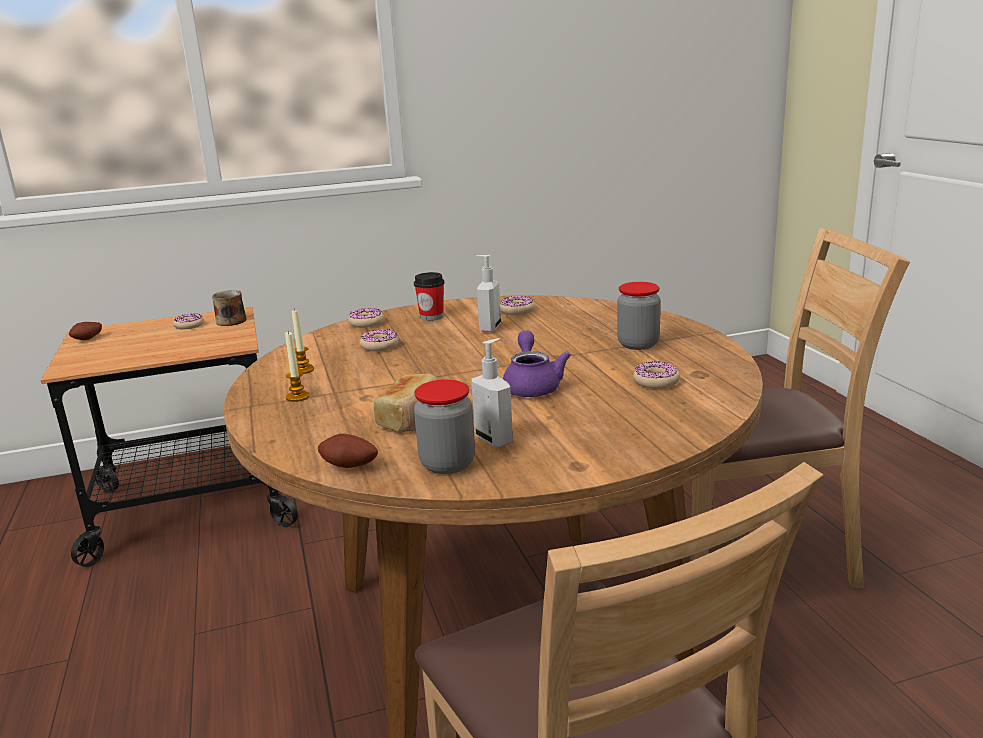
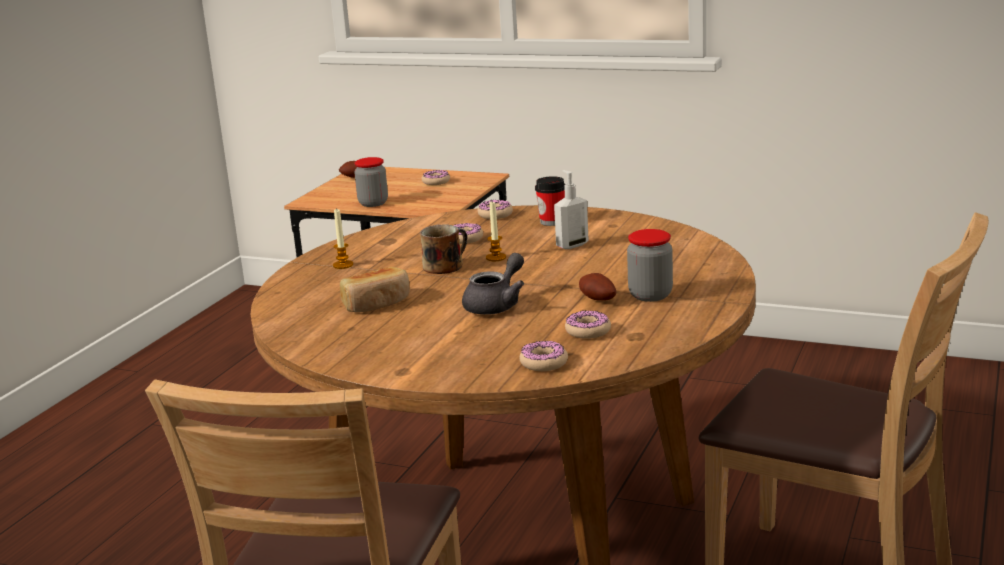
camera: 40 degrees right, 0 degrees up
(232, 320) = (472, 184): mug -> mug (444, 266)
(303, 370) = (382, 244): candle -> candle (496, 258)
(348, 467) = (283, 324): potato -> potato (597, 300)
(447, 464) = (335, 342): jar -> jar (373, 203)
(494, 439) = (392, 336): soap dispenser -> none
(517, 311) = (628, 234): donut -> donut (544, 363)
(532, 386) = (496, 305): purple teapot -> grey teapot

